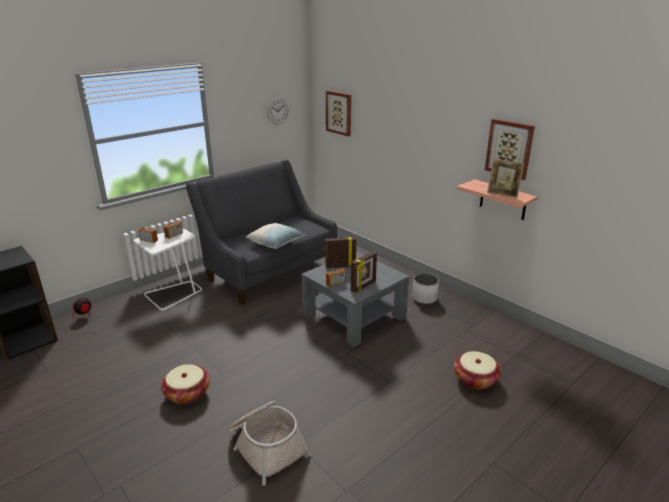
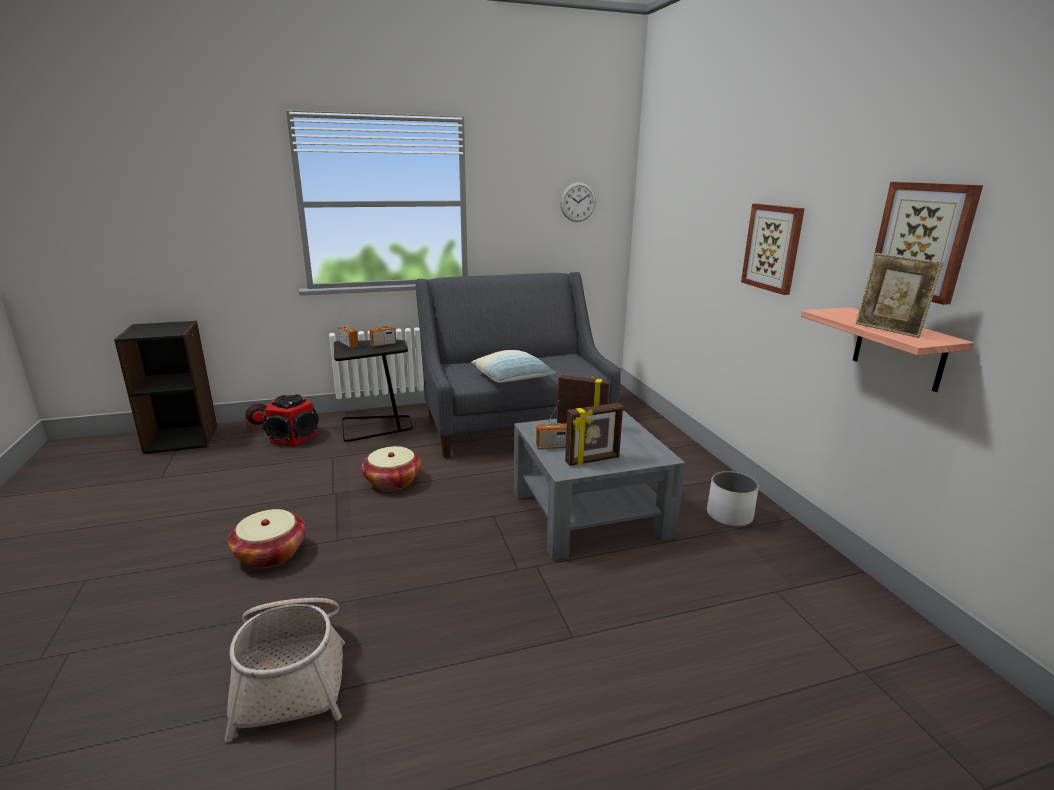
camera: 25 degrees right, 5 degrees down
(119, 316) = (293, 437): none -> speaker
(173, 294) = (375, 427): white side table -> black side table
(339, 113) = (664, 208): picture -> picture (773, 247)
(475, 379) = (742, 691): basket -> basket (392, 481)

